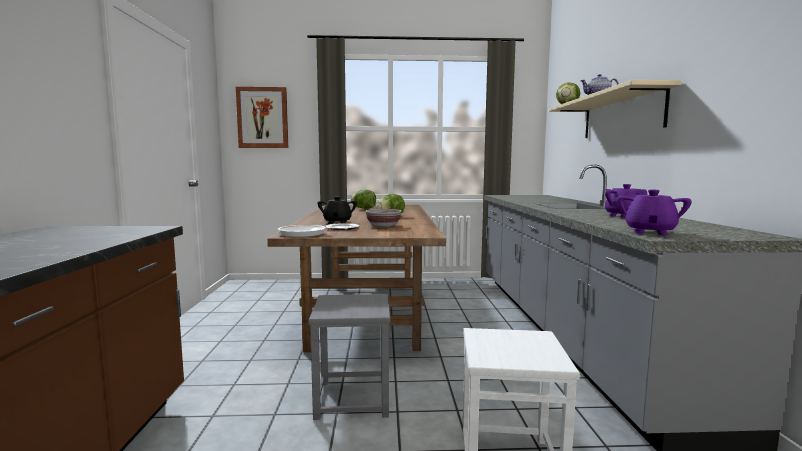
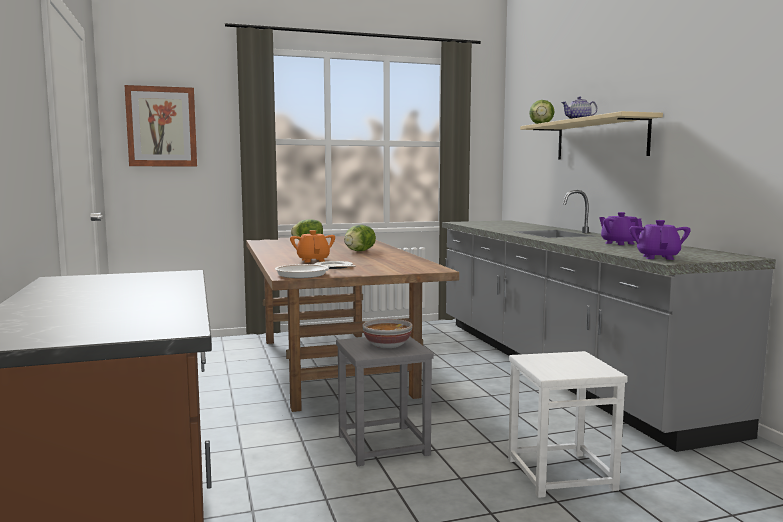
camera: 15 degrees left, 0 degrees up
(337, 222) = (313, 260): black teapot -> orange teapot
(383, 226) = (372, 262): bowl -> bowl (386, 345)

